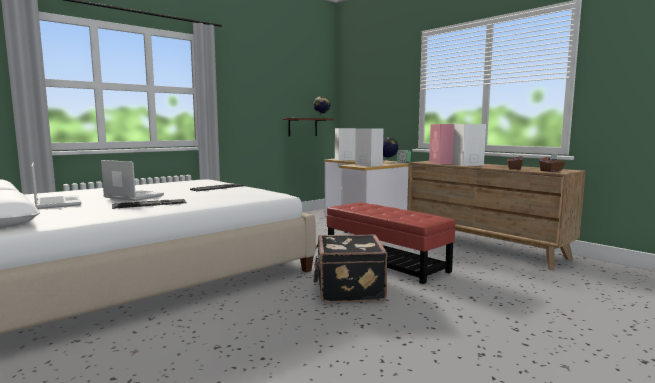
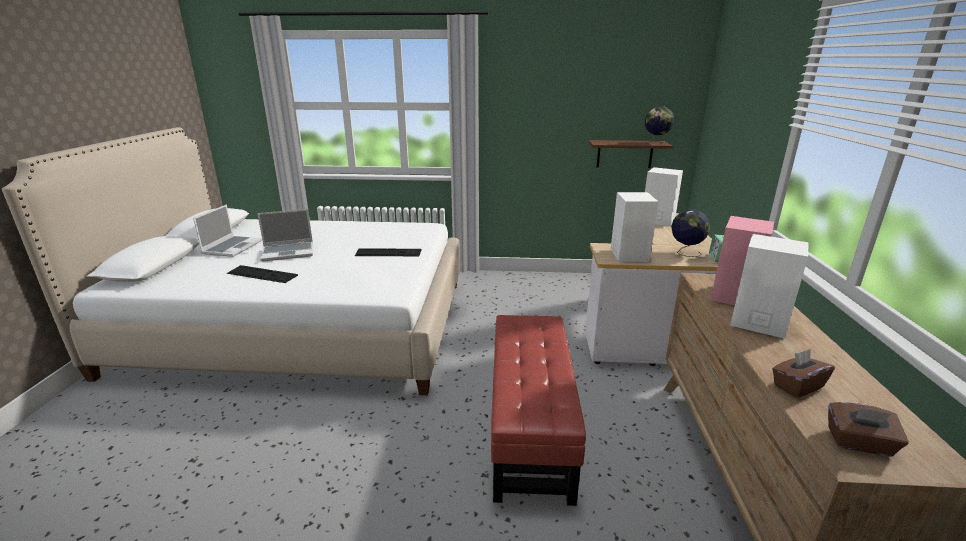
camera: 45 degrees right, 15 degrees up
(132, 196) = (289, 252): laptop -> laptop turned 90 degrees clockwise
(348, 289) = (403, 452): black suitcase -> none

